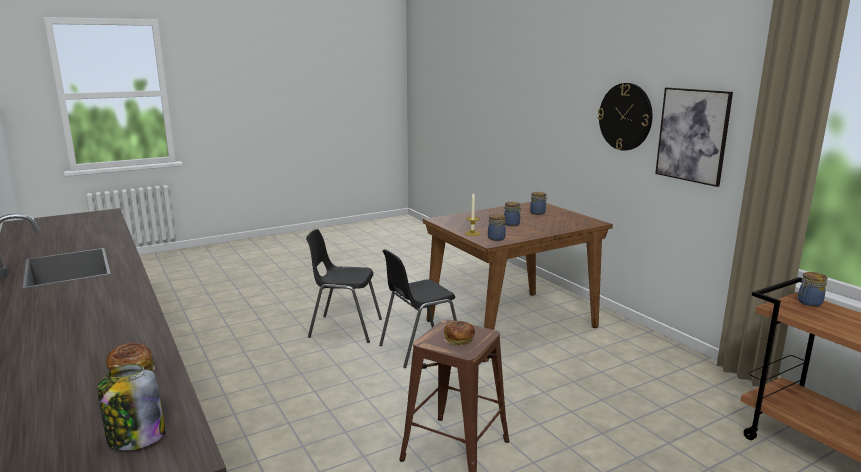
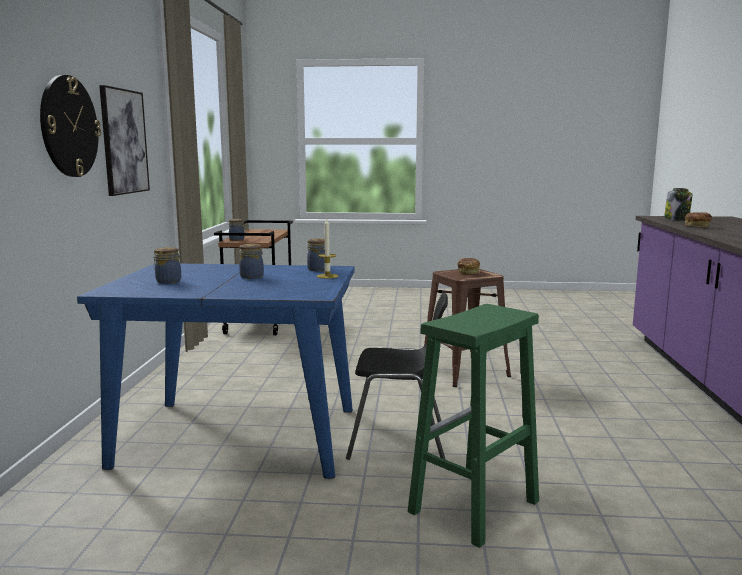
camera: 145 degrees left, 5 degrees down
(345, 328) = (473, 508): black chair -> green stool
(512, 323) = (237, 436): brown dining table -> blue dining table

